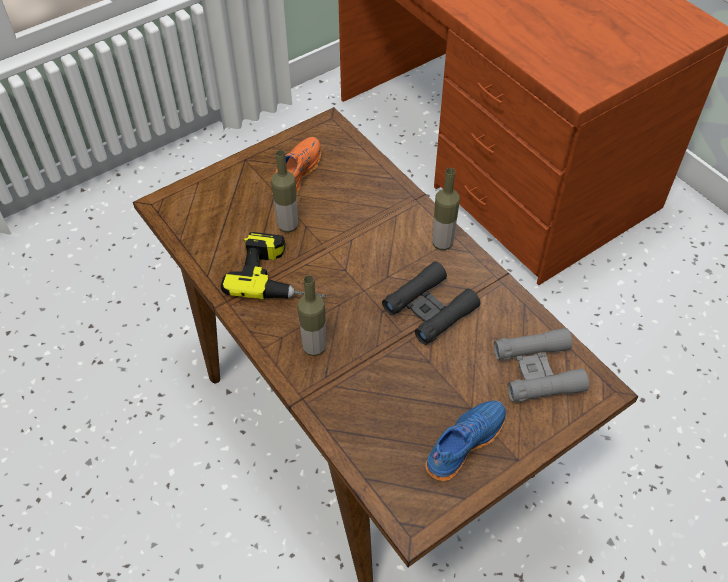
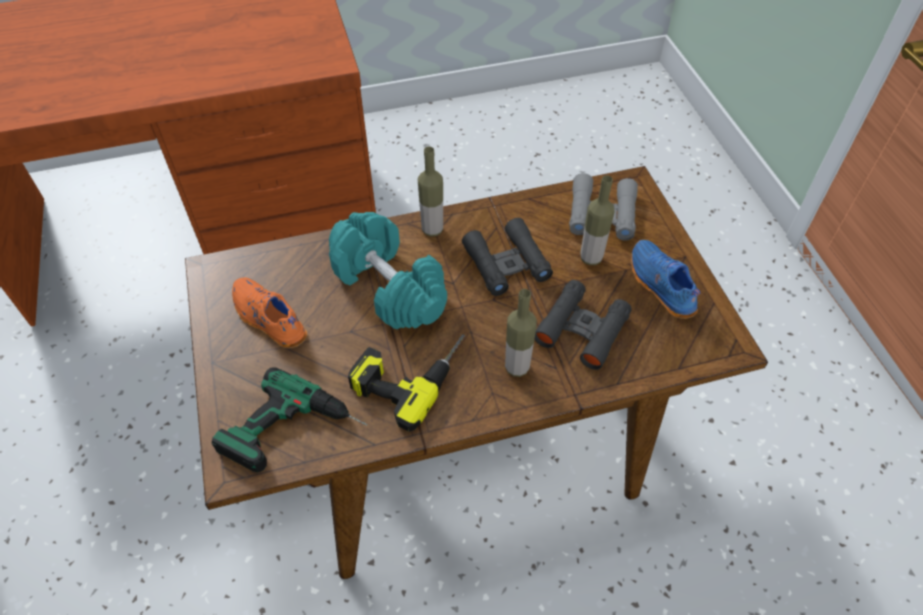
camera: 70 degrees left, 0 degrees up
(200, 228) = (296, 435): none -> power drill
(287, 226) = (341, 347): bottle -> bottle (591, 258)
(362, 235) = (390, 287): none -> turquoise dumbbell
(377, 387) = (582, 329): none -> black binoculars

